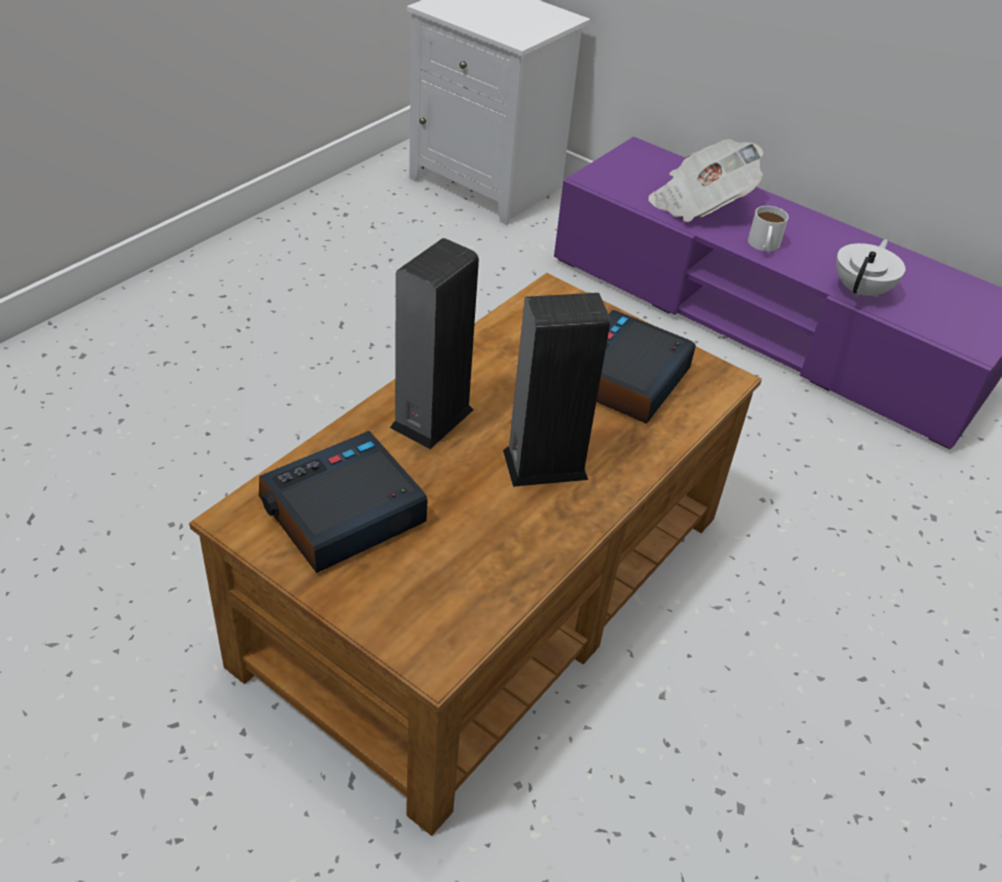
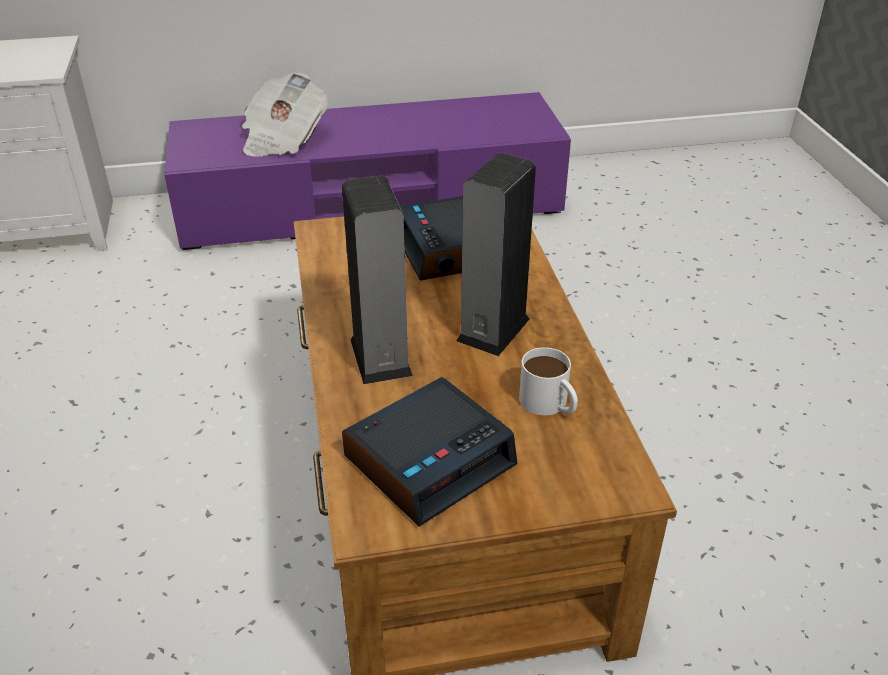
camera: 45 degrees left, 5 degrees down
(342, 514) = (430, 460): alarm clock -> alarm clock turned 135 degrees counterclockwise
(763, 246) = (360, 142): white mug -> white mug (549, 404)
(861, 290) = (450, 136): white teapot -> none

